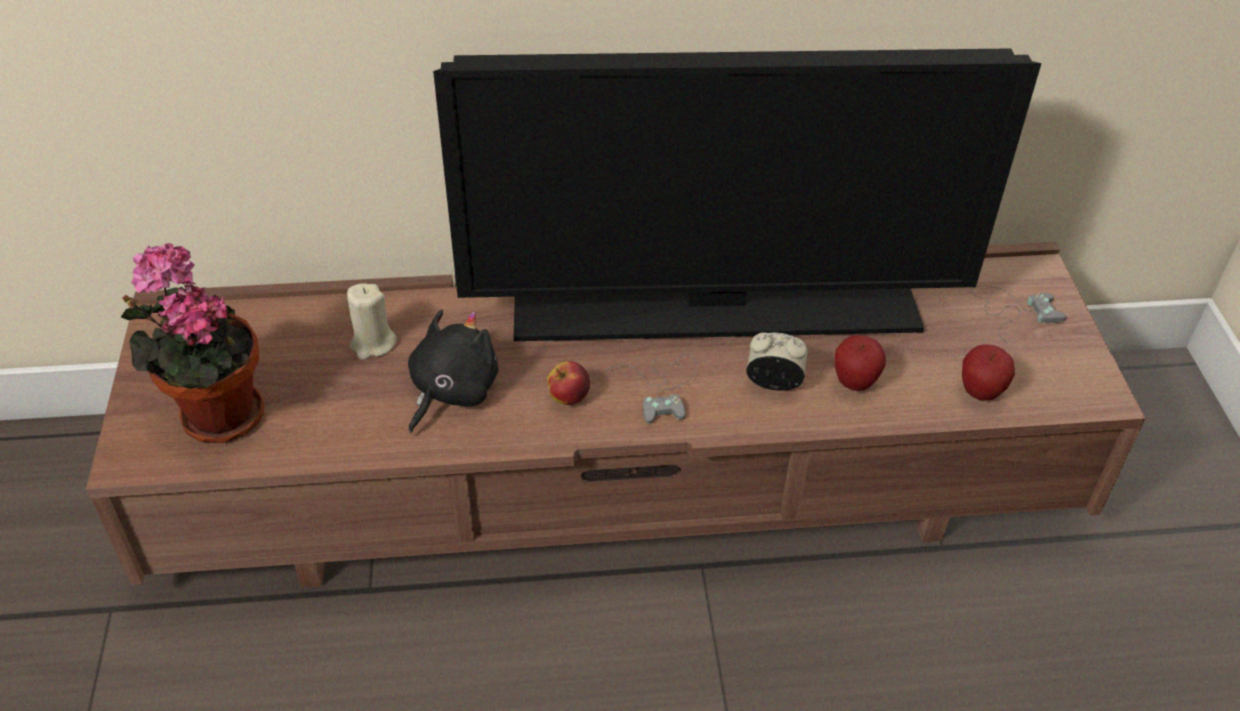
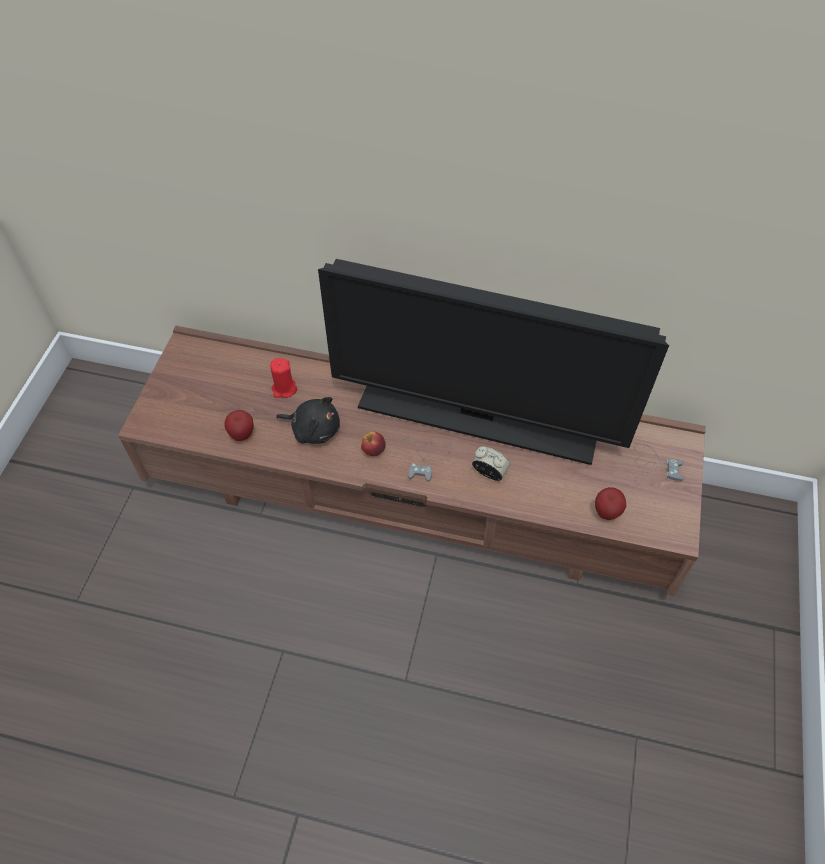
camera: 20 degrees right, 10 degrees up
(216, 413) = (192, 409): potted plant -> none
(373, 344) = (284, 389): beige candle -> red candle
(451, 391) = (313, 429): black plush toy -> black plush toy turned 60 degrees clockwise
(854, 383) = (536, 486): apple -> apple (242, 435)

